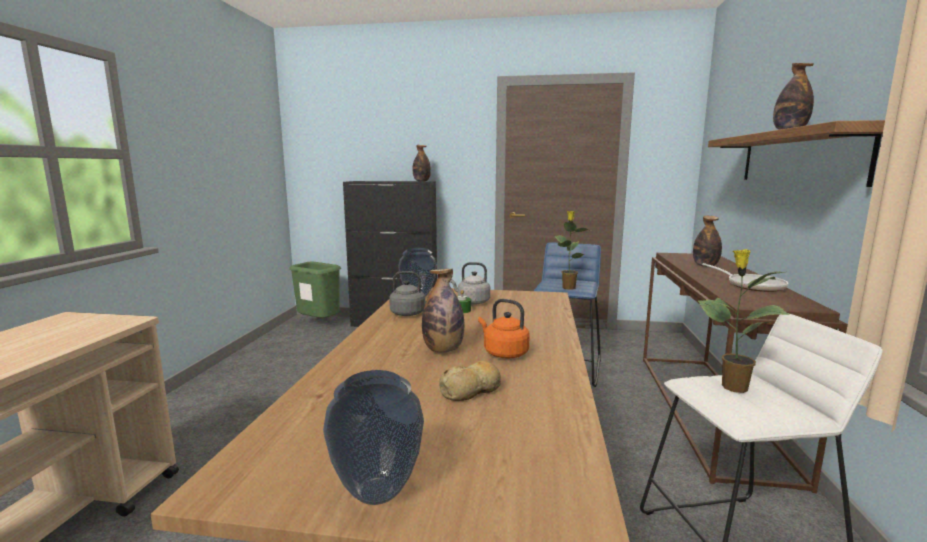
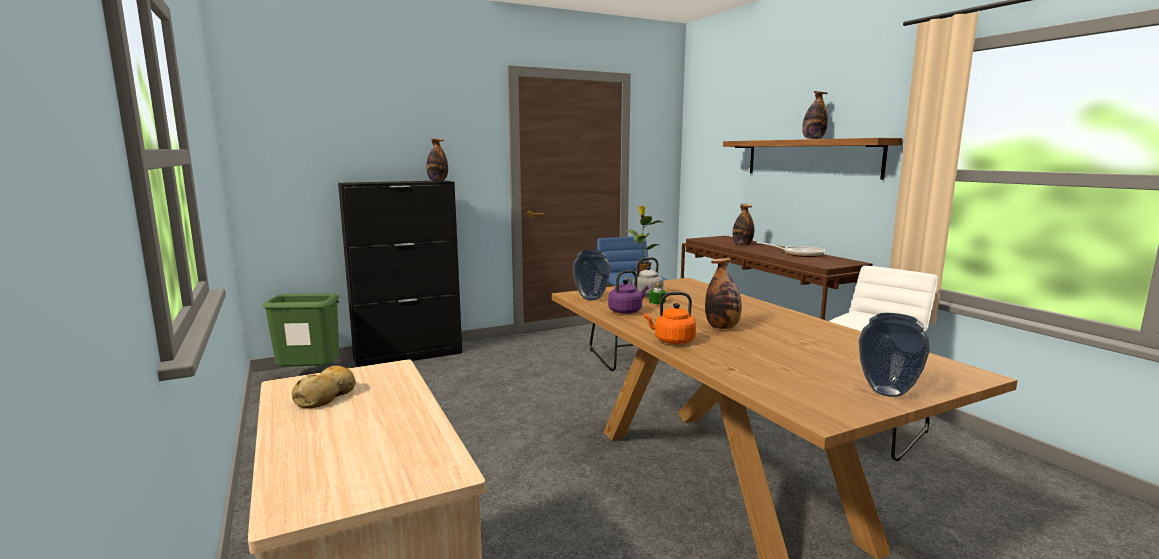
camera: 35 degrees left, 0 degrees up
(410, 313) = (626, 311): grey kettle -> purple kettle
(472, 390) = (800, 342): bread -> bread (327, 396)
(503, 353) = (760, 321): orange kettle -> orange kettle (672, 341)
(732, 387) = (862, 318): potted plant -> none

